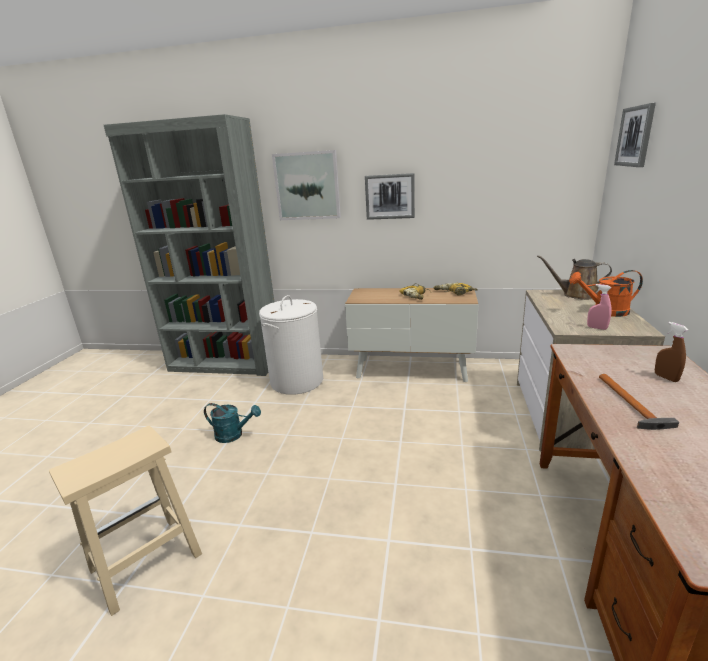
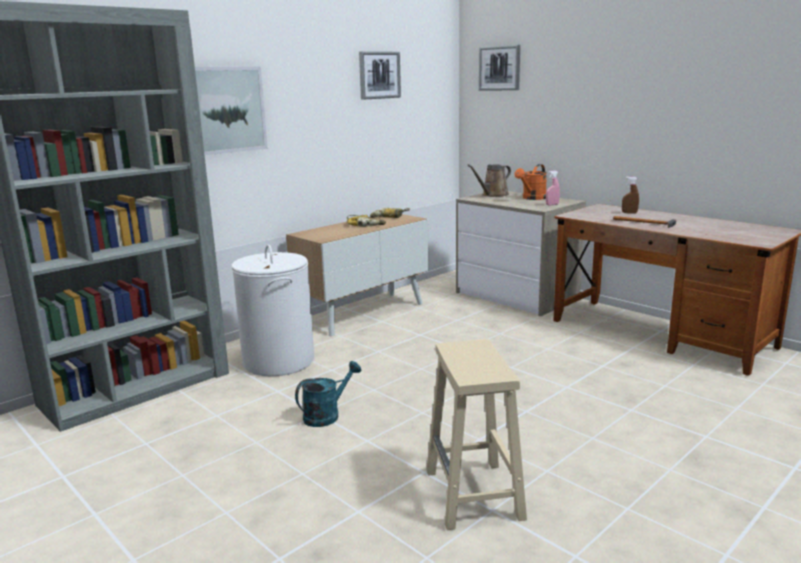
camera: 55 degrees left, 5 degrees down
(390, 196) = (312, 121): picture -> picture (379, 75)

